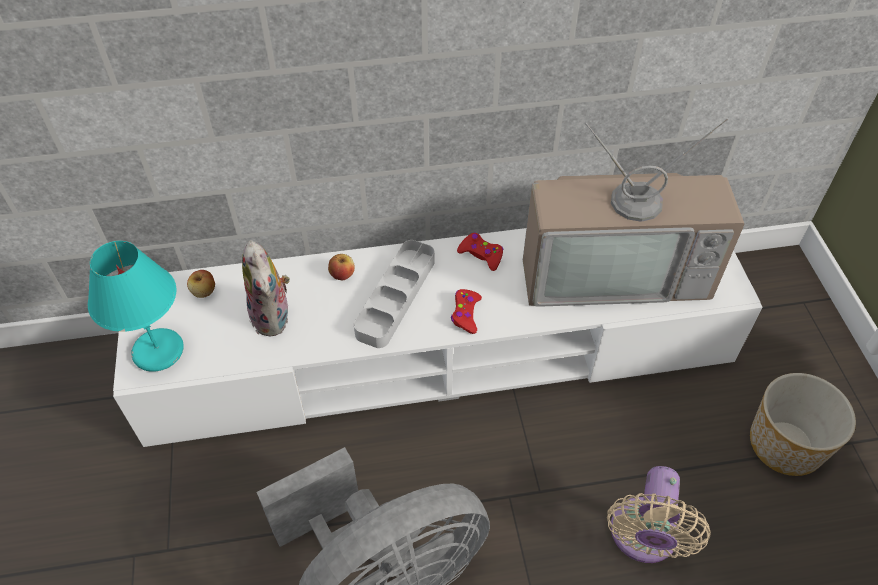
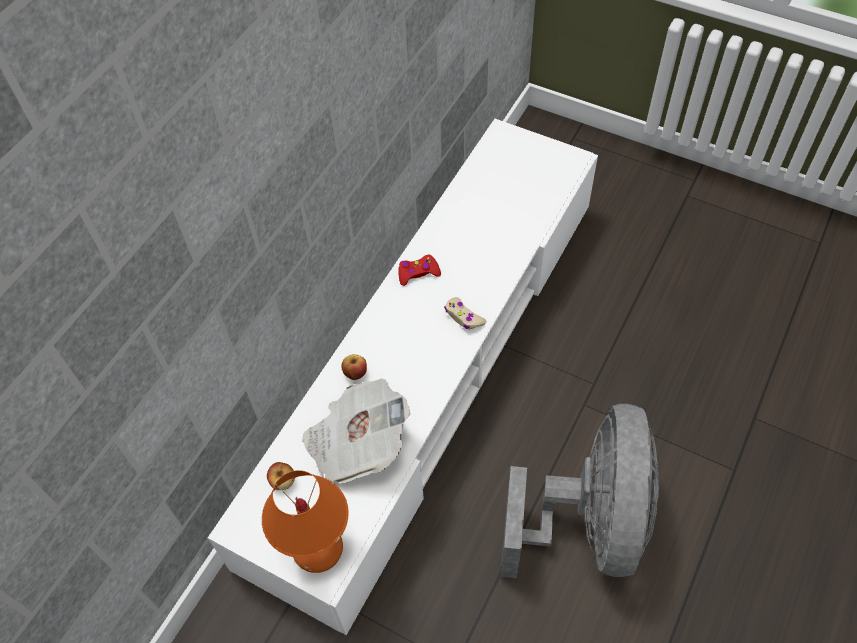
camera: 50 degrees left, 5 degrees up
(157, 351) = (316, 549): turquoise table lamp -> orange table lamp
(274, 317) = (356, 444): plush toy -> newspaper
(396, 297) = (409, 350): grey tray -> none
(465, 314) = (463, 317): red game controller -> beige game controller
(614, 269) = (501, 207): television -> none
(643, 538) = (669, 349): beige fan -> none
(786, 444) = (663, 227): planter -> none

